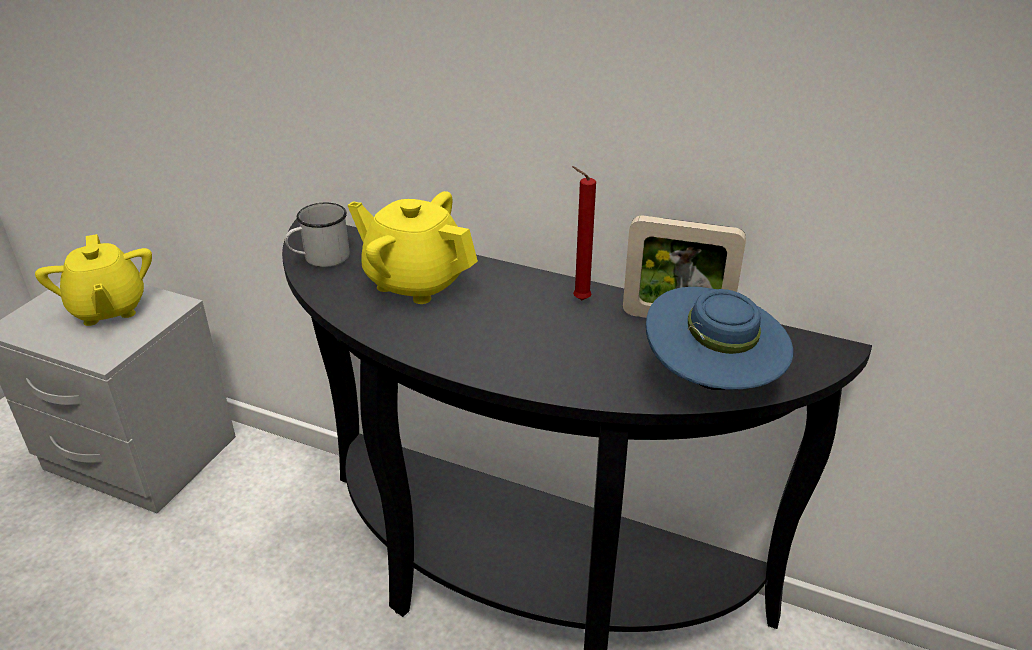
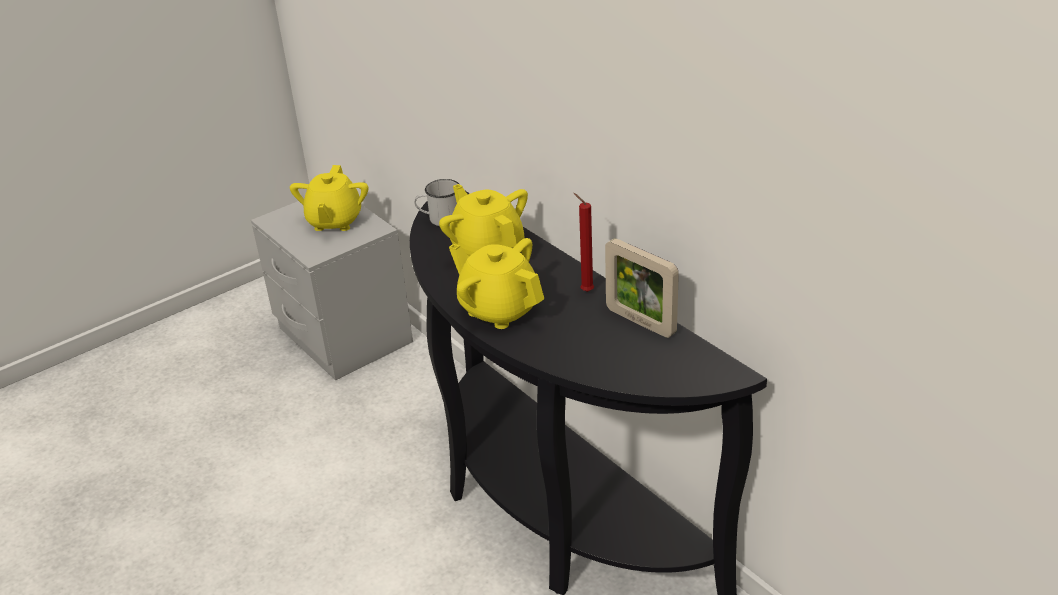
camera: 30 degrees right, 0 degrees up
(493, 349) = (499, 309): none -> yellow teapot
(711, 381) = (622, 369): blue hat -> none

